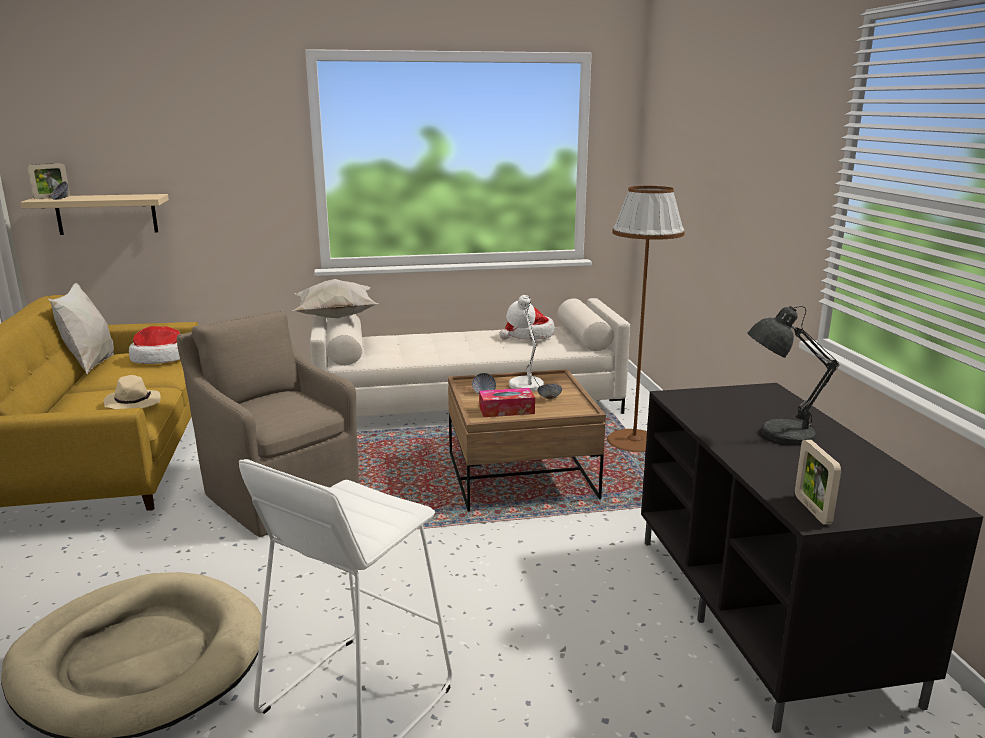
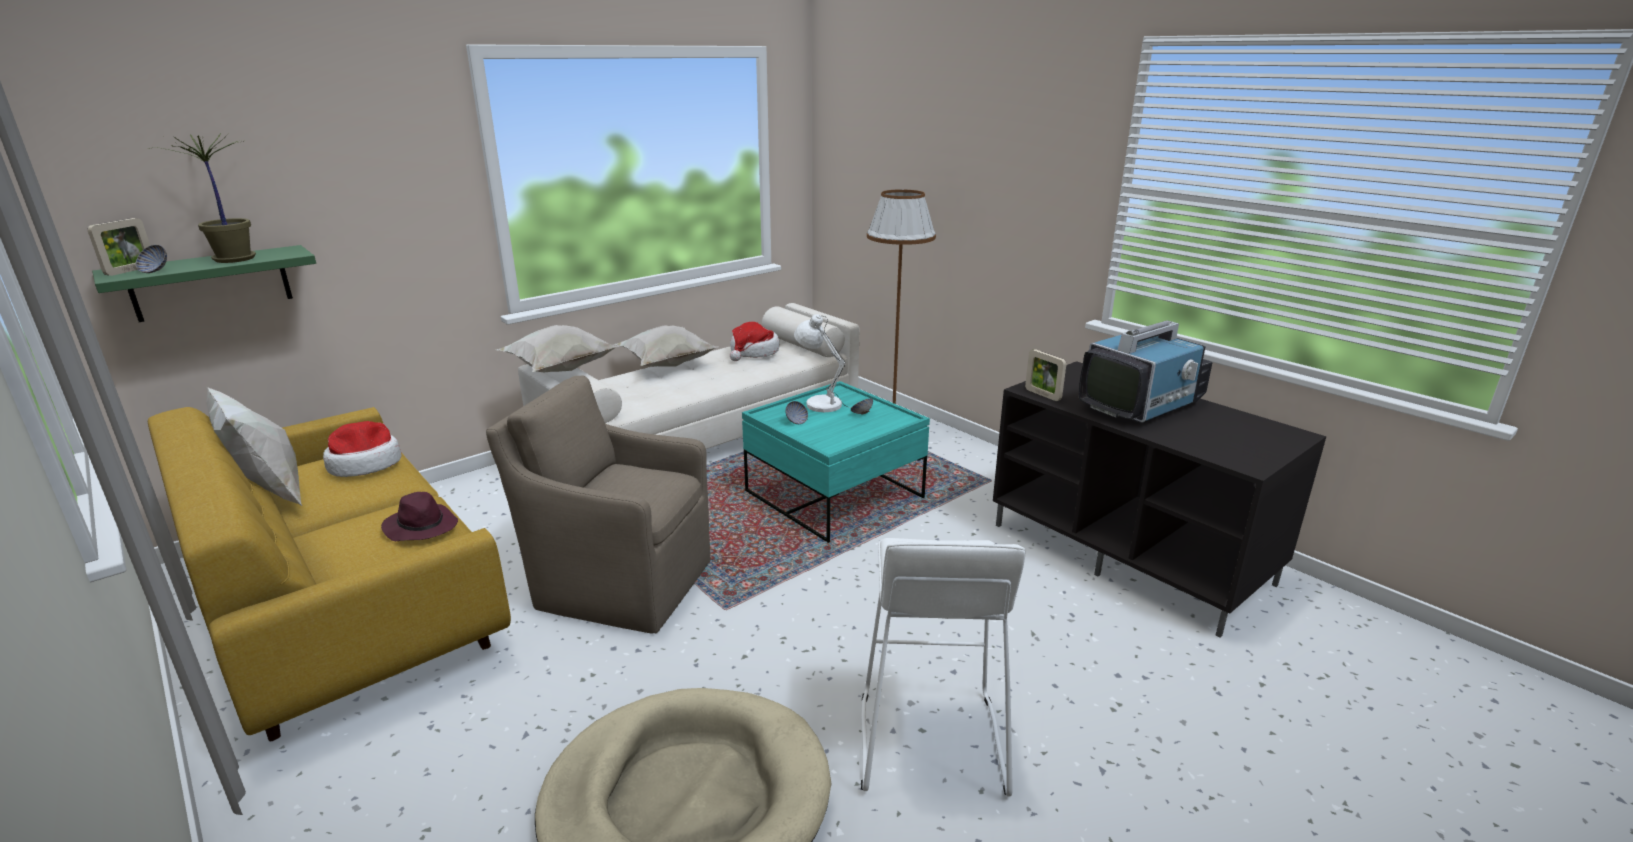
camera: 30 degrees left, 5 degrees up
(106, 214) = (211, 283): beige shelf -> green shelf
(112, 197) = (233, 259): none -> potted plant
(132, 403) = (421, 527): beige hat -> purple hat
(446, 333) = (666, 365): none -> white pillow
(506, 410) = (840, 434): tissue box -> none
(520, 475) = (834, 495): brown coffee table -> turquoise coffee table
(780, 434) = (1141, 405): grey table lamp -> television
(812, 510) = (1242, 460): picture frame -> picture frame (1042, 395)

